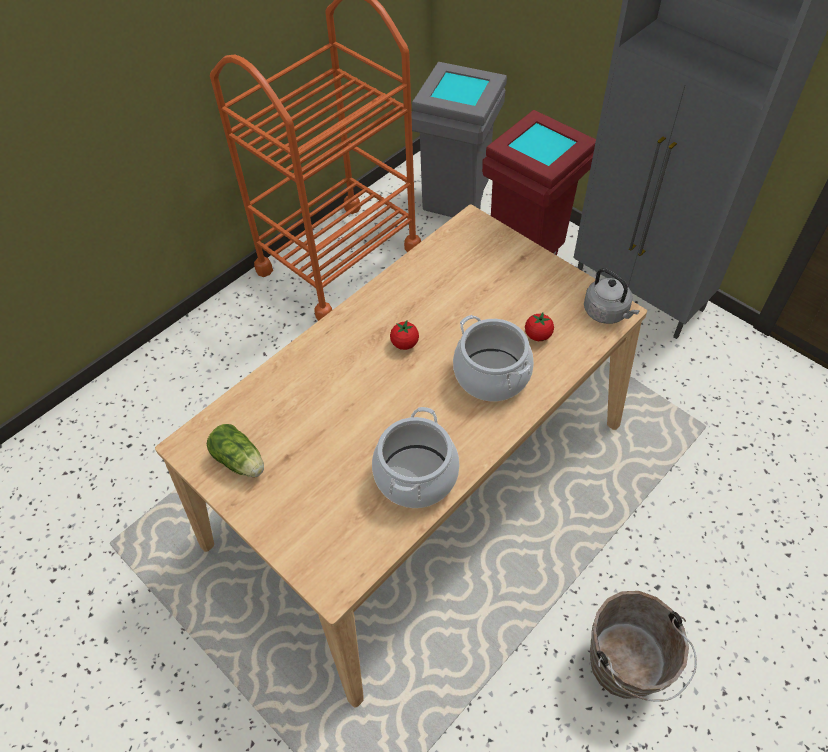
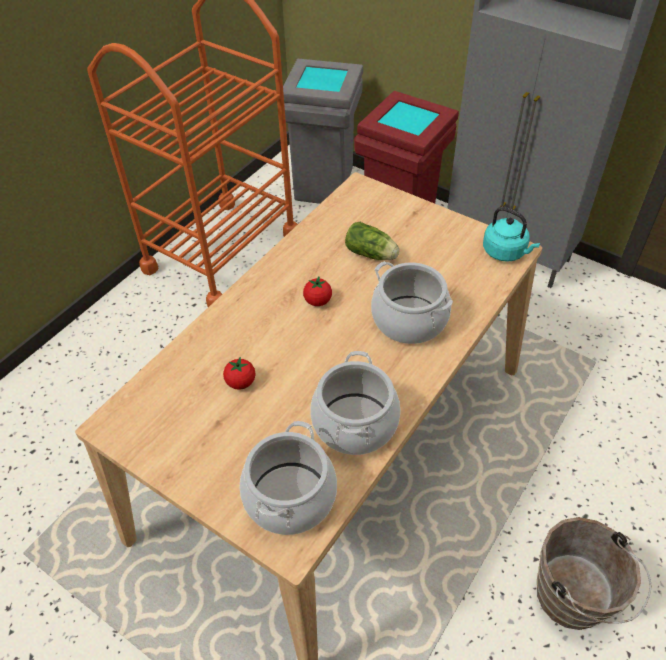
camera: 10 degrees left, 5 degrees down
(241, 462) = (170, 433): lettuce -> lettuce (372, 254)
(340, 540) = (289, 497): none -> cooking pot
(538, 335) = (445, 279): tomato -> tomato (241, 382)
(607, 312) = (506, 252): grey kettle -> turquoise kettle

